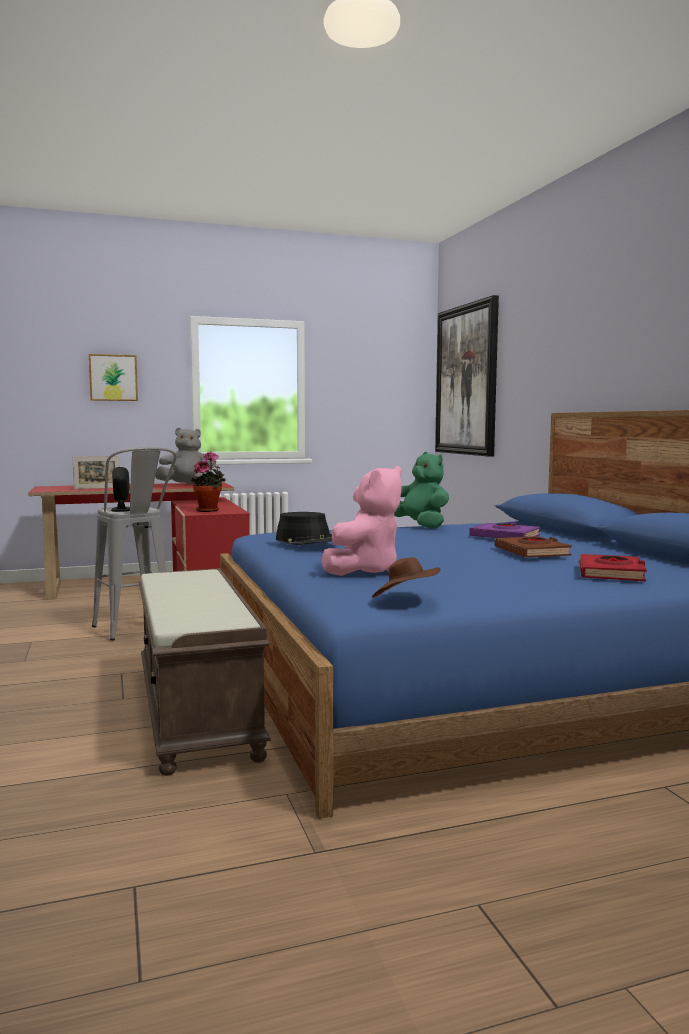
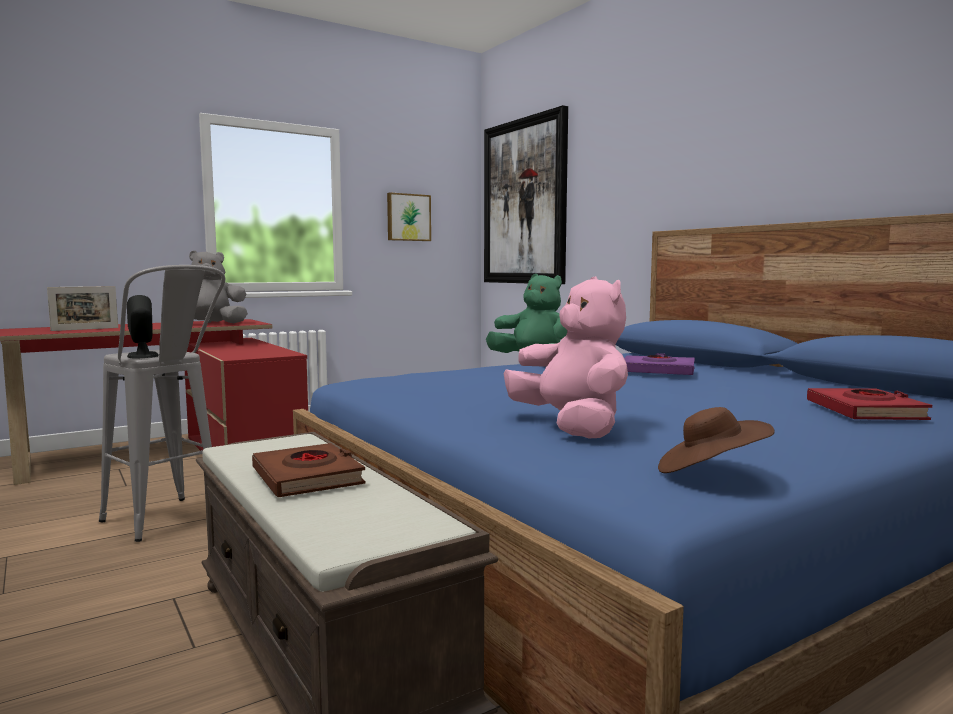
camera: 15 degrees left, 0 degrees up
(113, 378) = (97, 186): picture -> picture (408, 217)
(209, 510) = (251, 353): potted plant -> none
(307, 540) = (440, 387): black hat -> none
(364, 571) = (571, 427): pink plush toy -> pink plush toy turned 45 degrees counterclockwise
(532, 552) = (724, 389): brown book -> brown book (308, 478)

